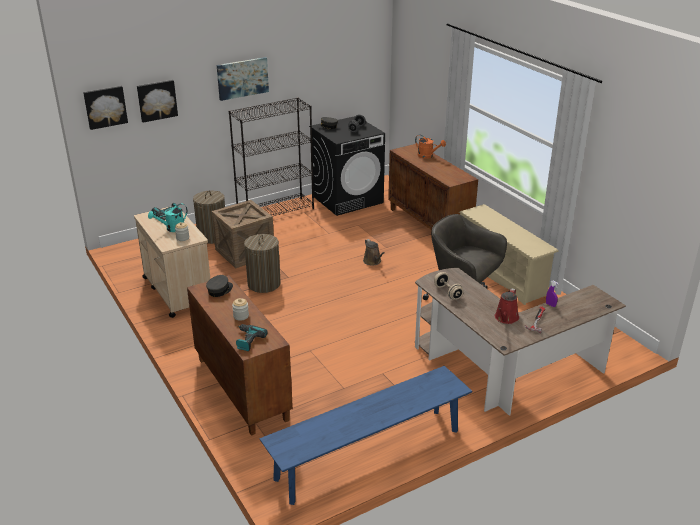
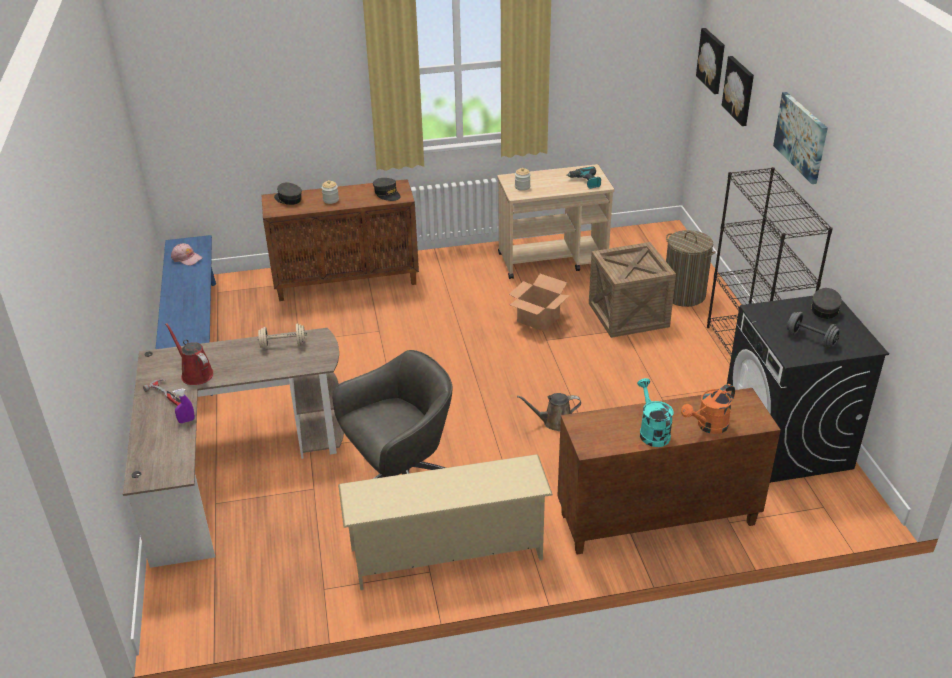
camera: 110 degrees right, 5 degrees up
(172, 229) = (549, 182): turquoise watering can -> turquoise watering can (652, 431)
(247, 340) = (288, 199): power drill -> grey cap
(264, 284) = (539, 319): laundry basket -> cardboard box
(312, 437) = (186, 258): none -> pink cap

